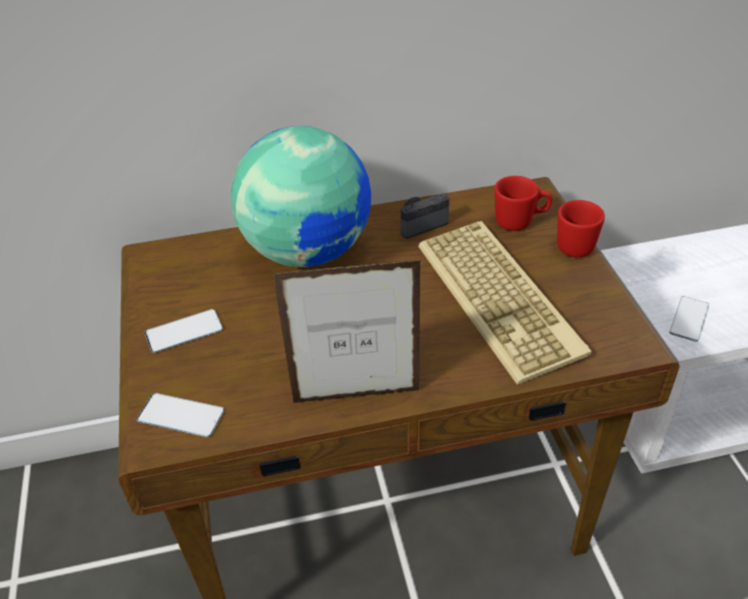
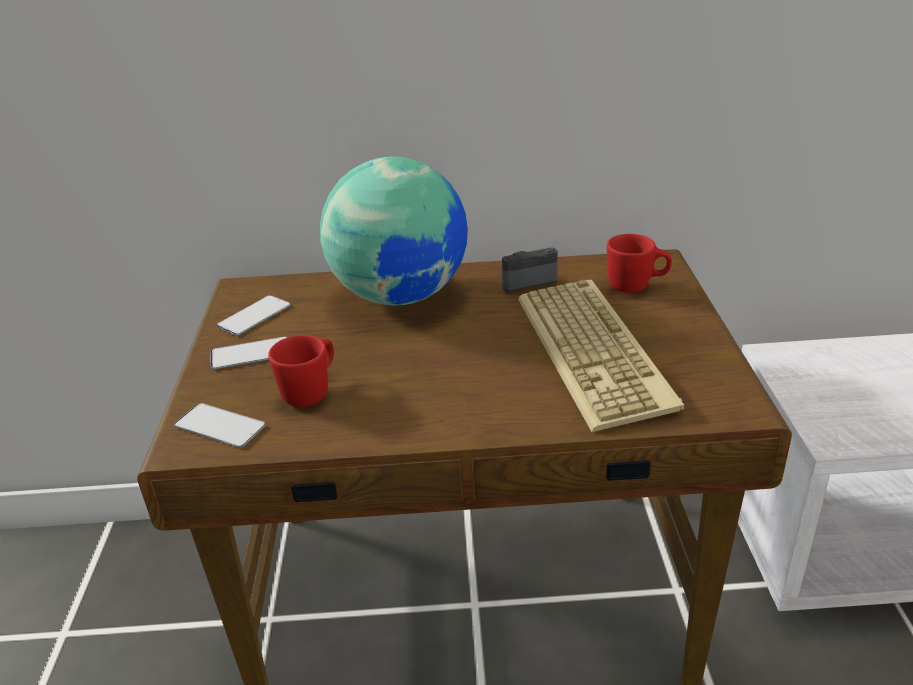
camera: 10 degrees right, 10 degrees down
(357, 396) = (409, 426): picture frame -> none
(576, 243) = (695, 309): red mug -> red mug (311, 391)
(689, 319) = (835, 419): phone -> phone (254, 316)

